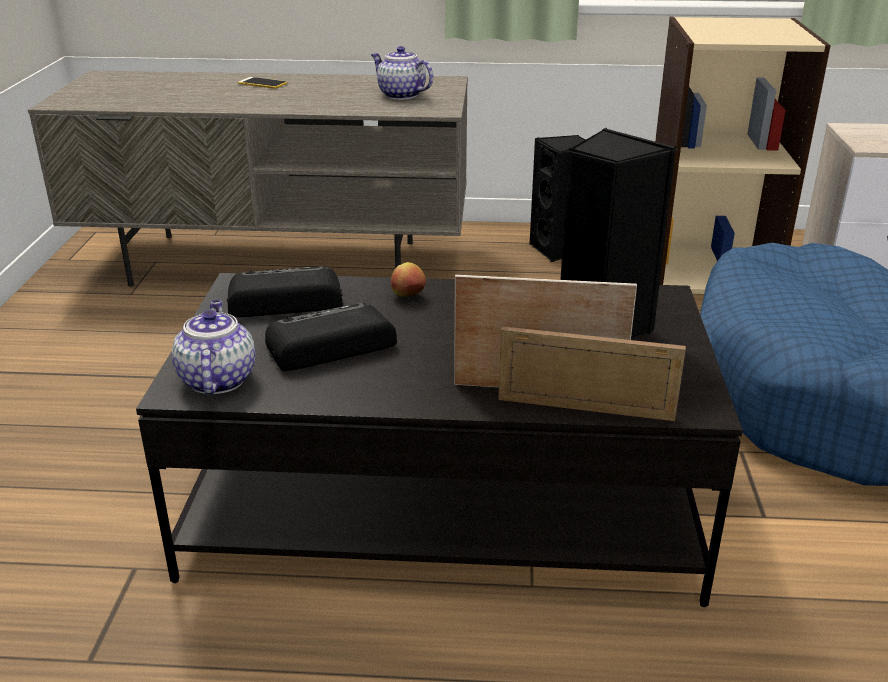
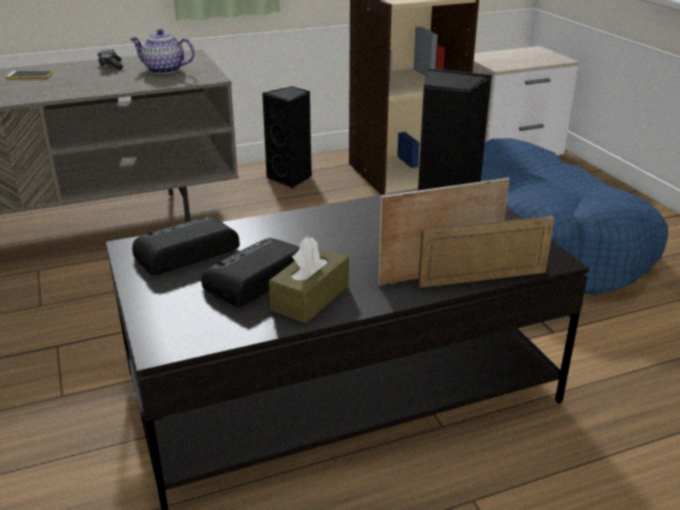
camera: 25 degrees left, 0 degrees up
(216, 379) = (187, 328): teapot -> none
(351, 83) = (111, 66): none -> game controller
(366, 380) = (310, 298): none -> brown tissue box
(408, 296) = (283, 227): apple -> none

